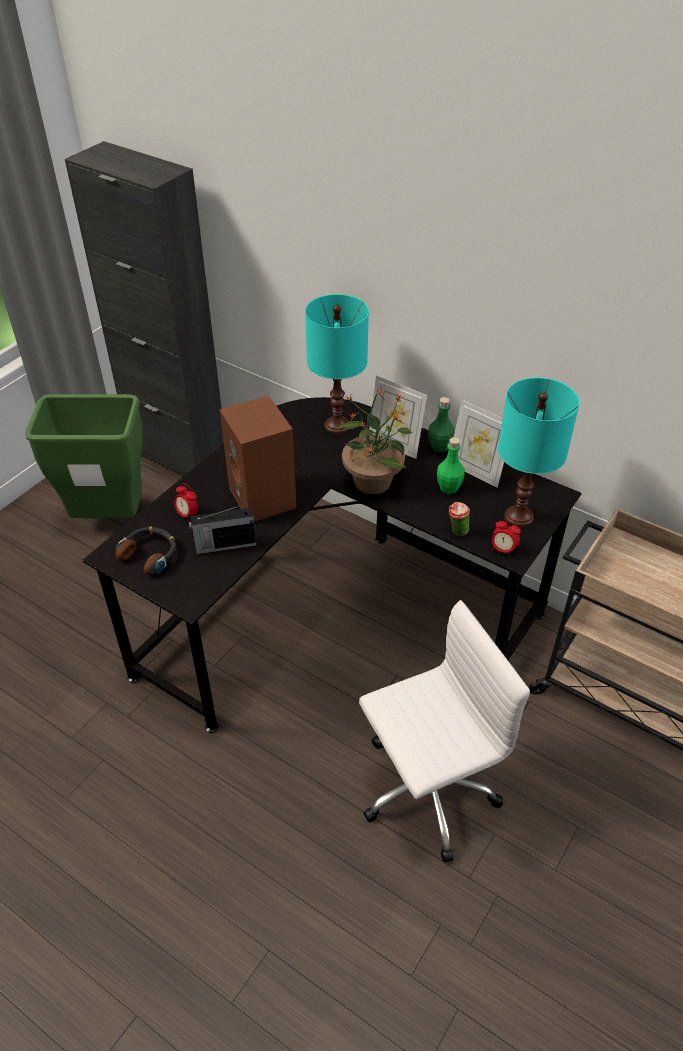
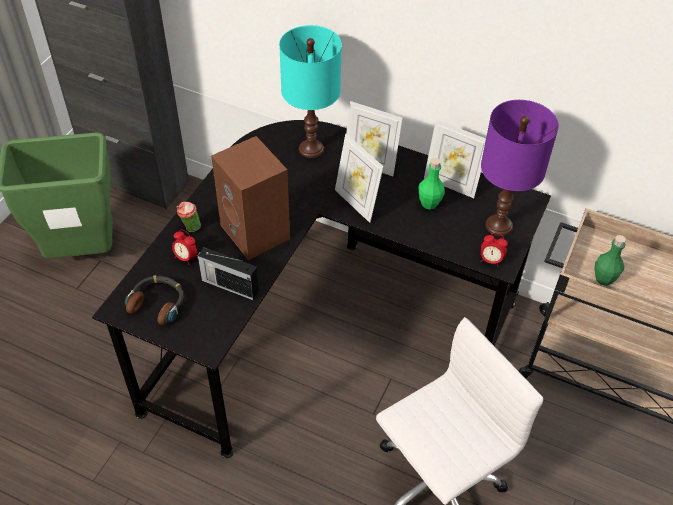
camera: 10 degrees left, 5 degrees up
(224, 545) = (229, 285): radio -> radio turned 45 degrees clockwise
(372, 481) = (356, 203): potted plant -> picture frame
(439, 447) = (413, 162): green bottle -> green bottle (604, 278)
(457, 531) = (445, 247): cup -> cup (190, 228)
(519, 517) = (499, 226): turquoise table lamp -> purple table lamp

